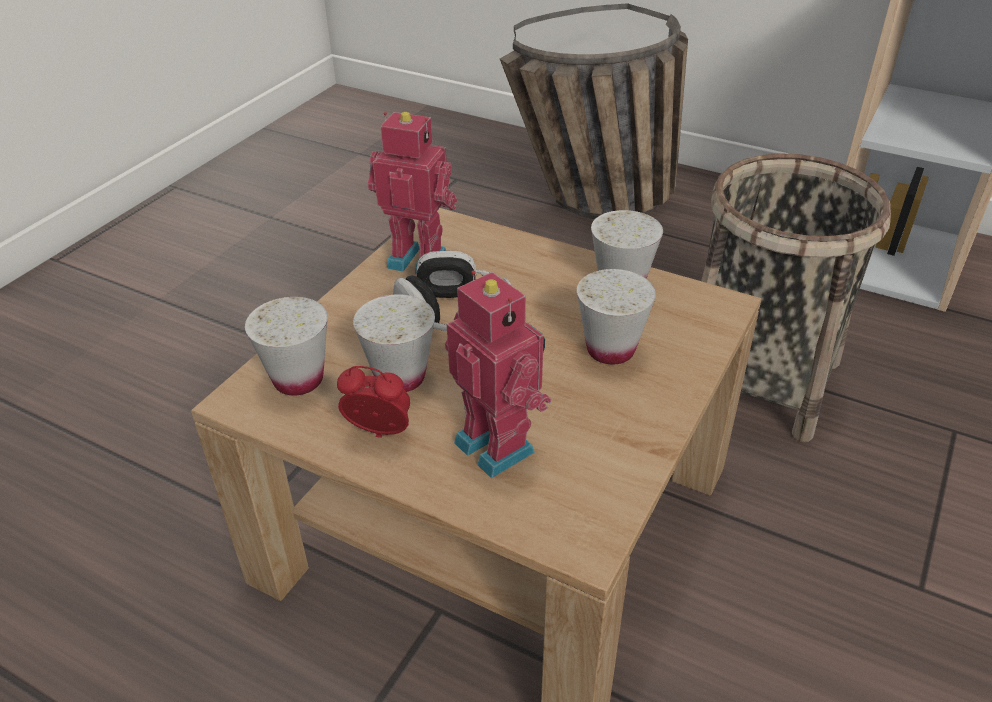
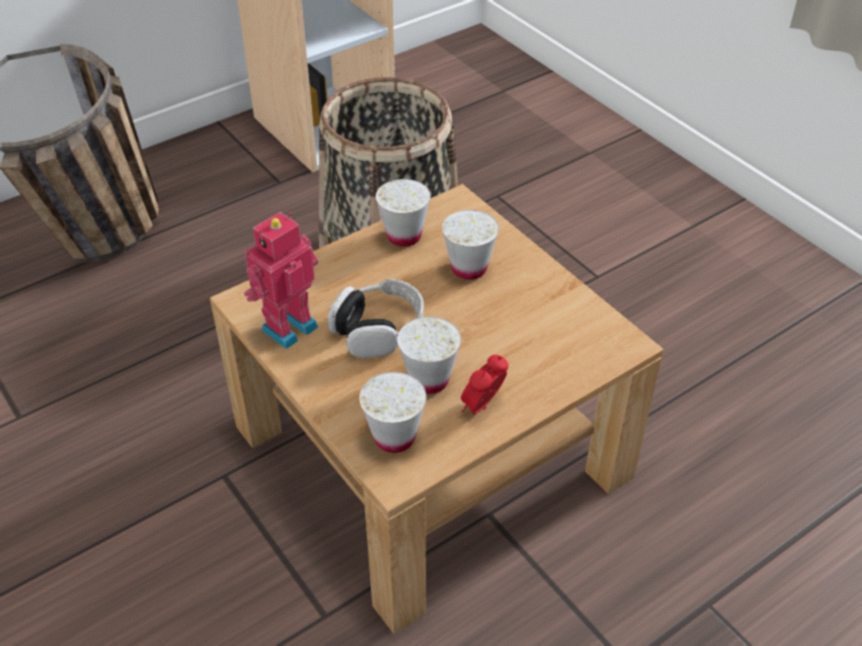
camera: 65 degrees left, 5 degrees up
(498, 444) = (527, 352): toy robot -> none

